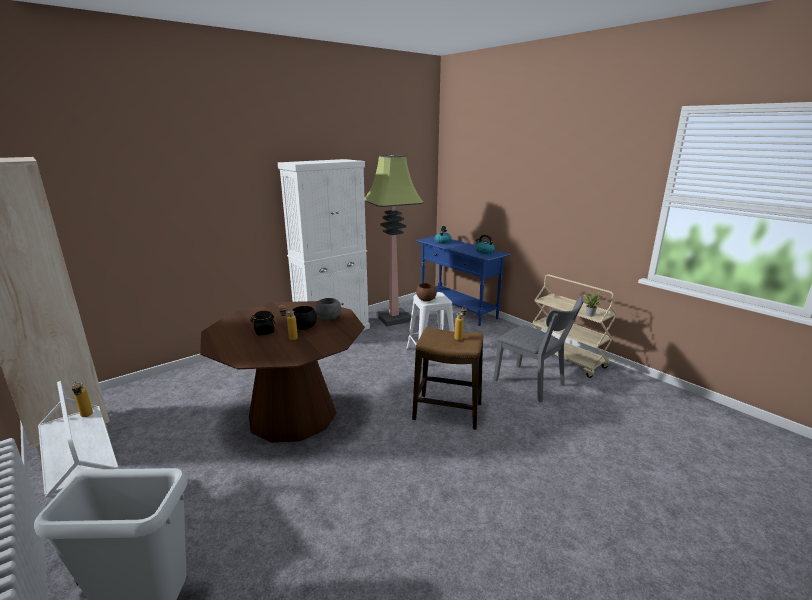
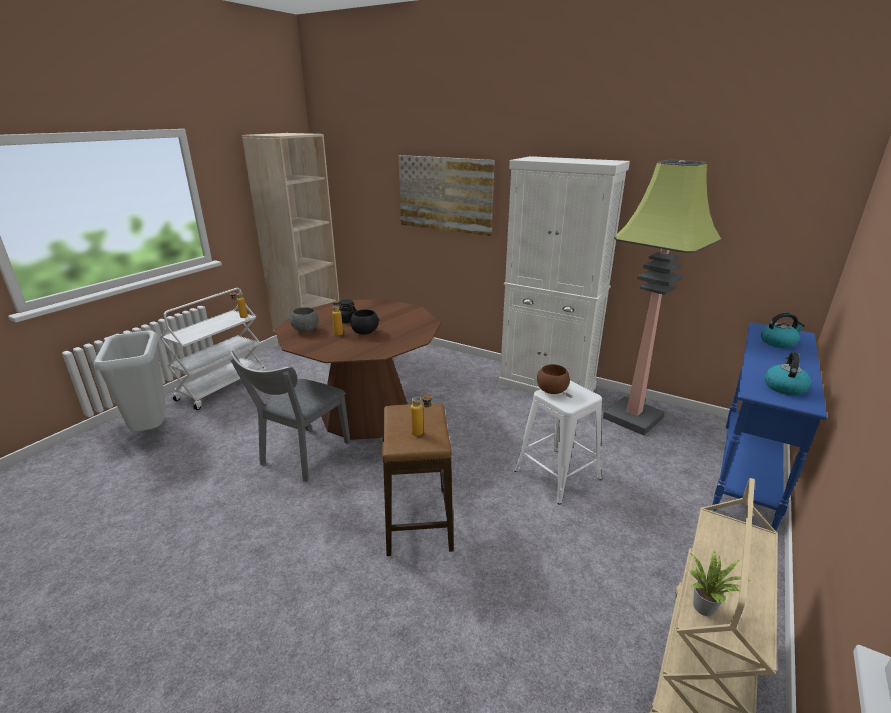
camera: 70 degrees right, 5 degrees up
(197, 206) = (445, 194): none -> picture
(329, 319) = (394, 338): grey bowl -> grey bowl (305, 330)
(533, 384) = (550, 614): grey chair -> grey chair (301, 456)

